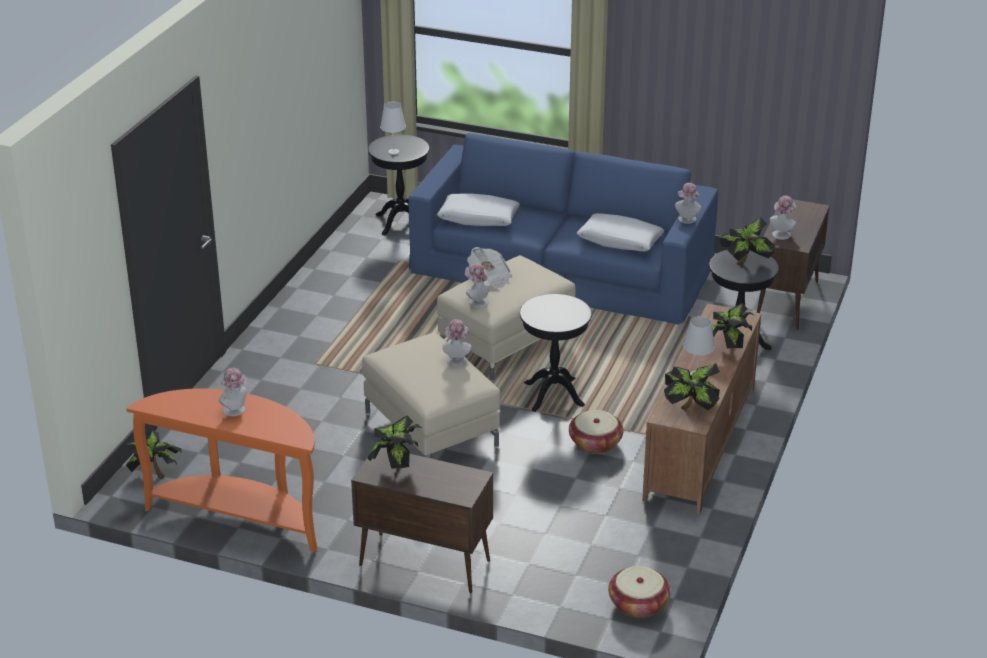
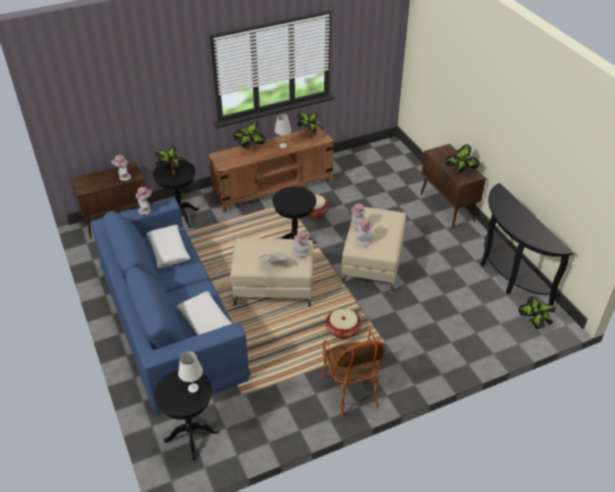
camera: 135 degrees left, 10 degrees up
(236, 411) = (517, 219): hat -> hat (363, 241)
(240, 516) = (507, 274): orange console table -> black console table
(301, 314) = (351, 390): none -> armchair
(638, 604) = (387, 152): basket -> basket (343, 330)

